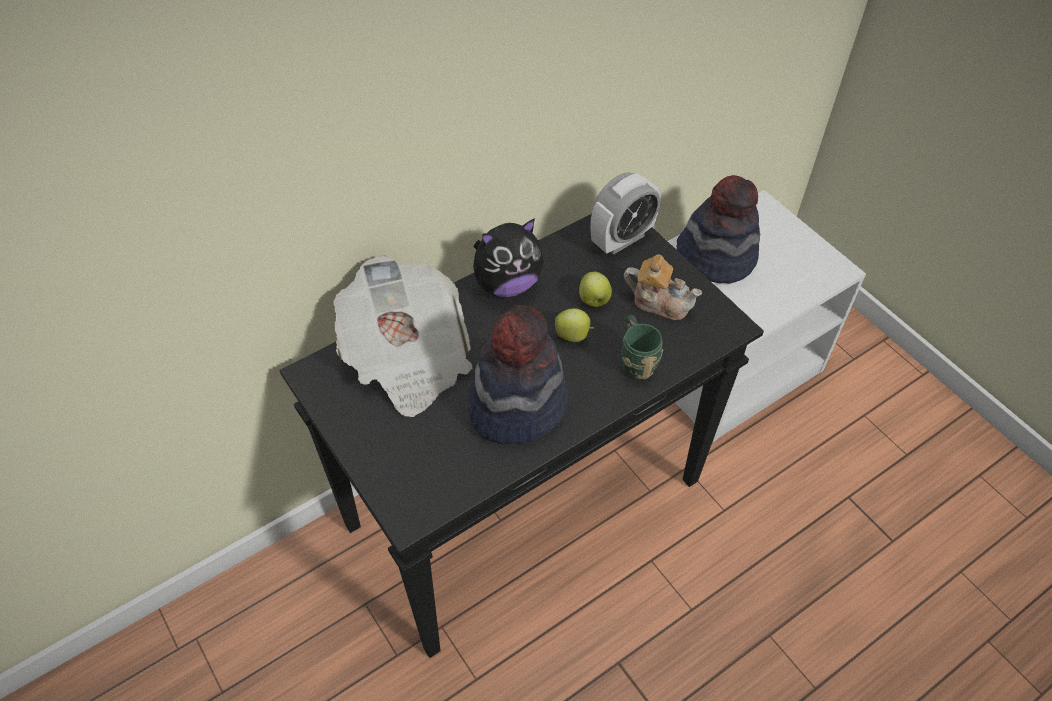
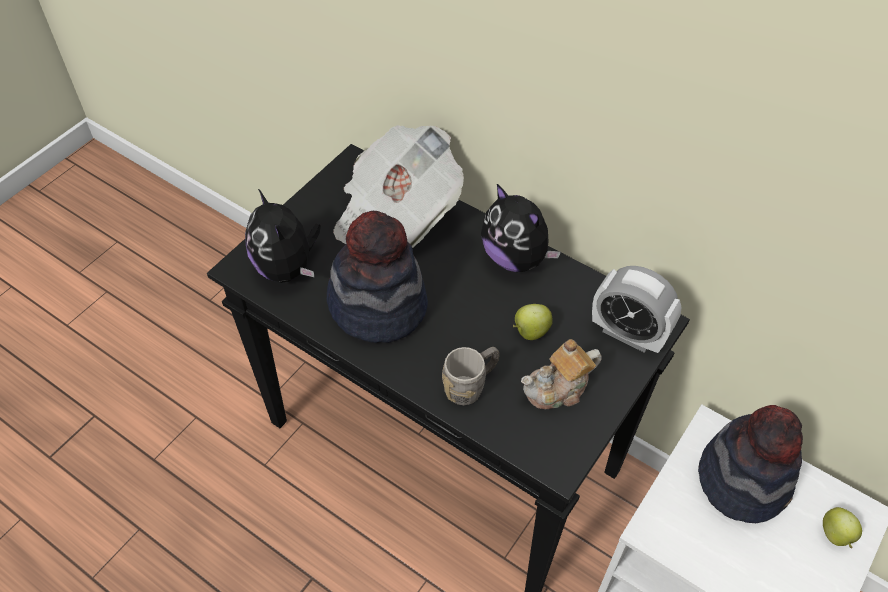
camera: 70 degrees right, 0 degrees up
(430, 470) = (287, 268): none -> plush toy
(573, 335) = (477, 327): apple -> apple (836, 535)
(635, 360) = (470, 386): green mug -> grey mug
(660, 302) = (558, 389): teapot -> teapot turned 60 degrees clockwise

